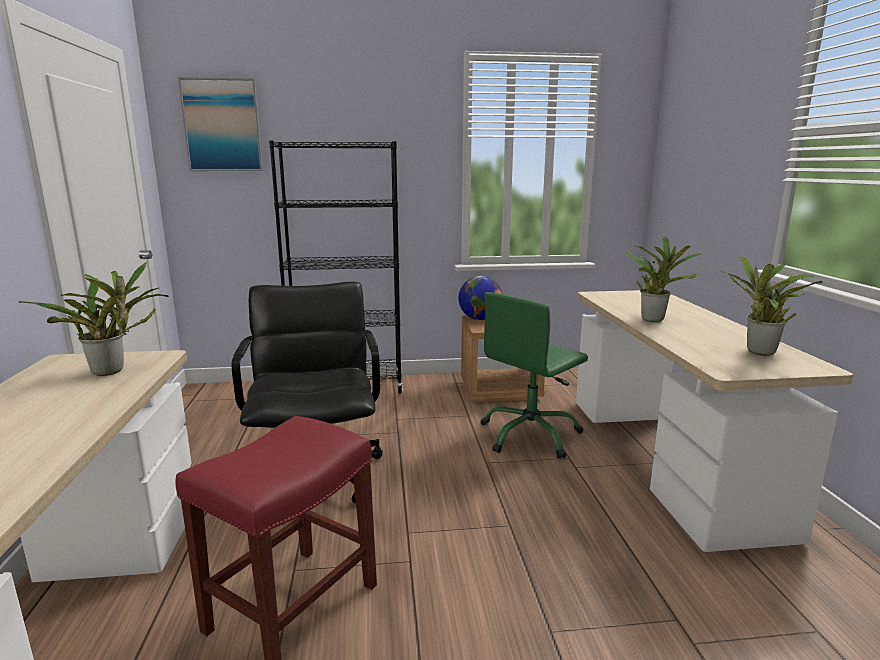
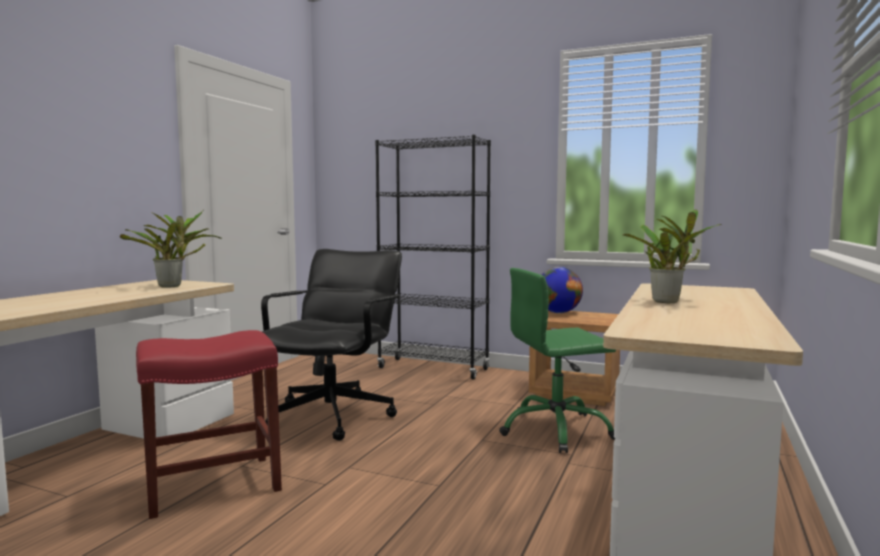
camera: 30 degrees right, 10 degrees down
(222, 125) = (360, 134): picture -> none
(759, 353) = (720, 328): potted plant -> none

